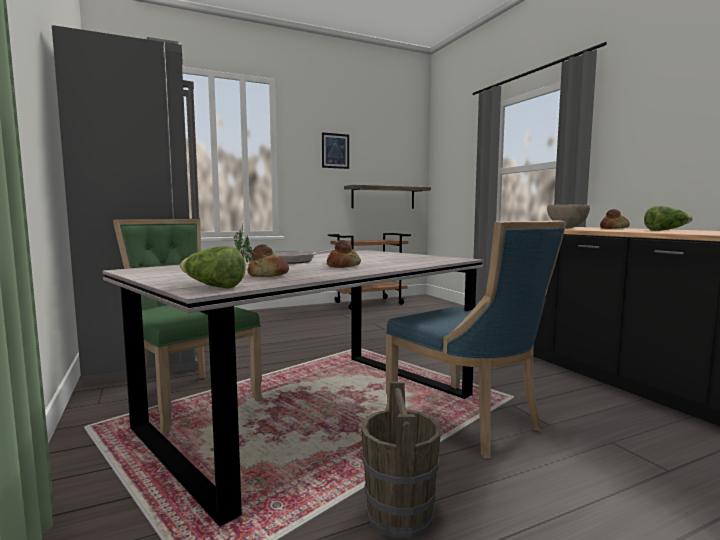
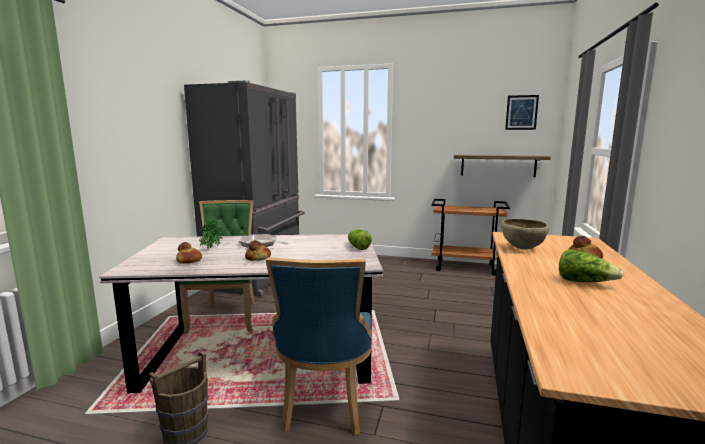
camera: 40 degrees right, 5 degrees up
(212, 286) = (136, 267): lettuce -> lettuce (358, 247)
(335, 151) = (447, 121): picture -> picture (521, 112)

